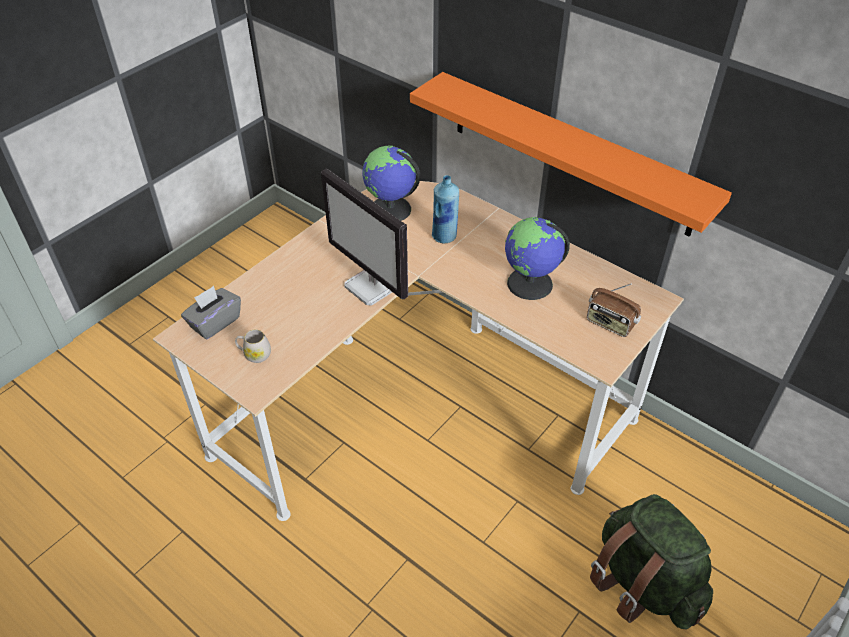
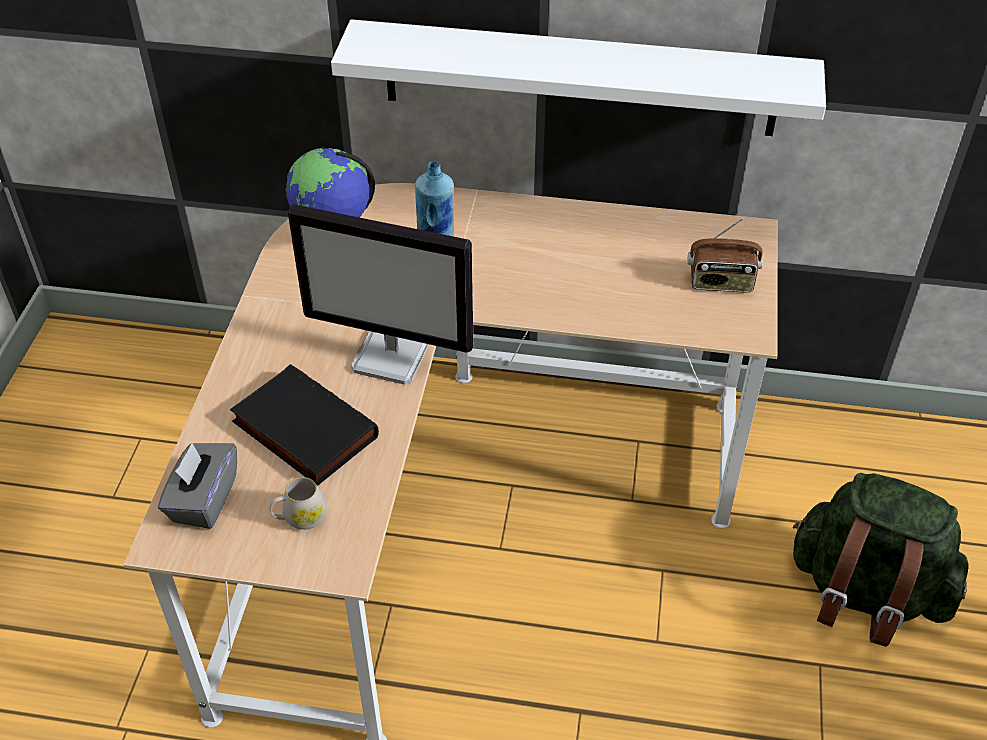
camera: 30 degrees left, 0 degrees up
(292, 307) = (302, 431): none -> black book
(530, 284) = (591, 272): globe -> none
(570, 153) = (579, 78): orange shelf -> white shelf

